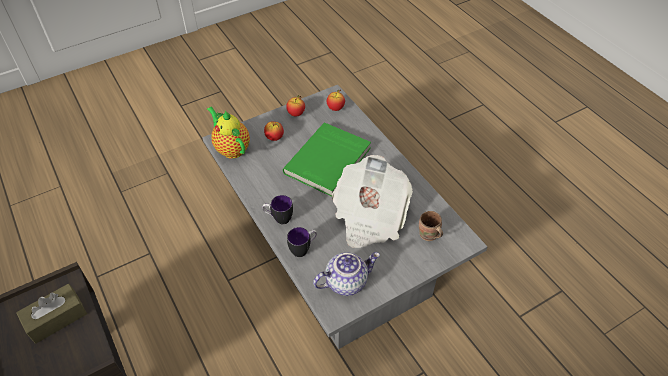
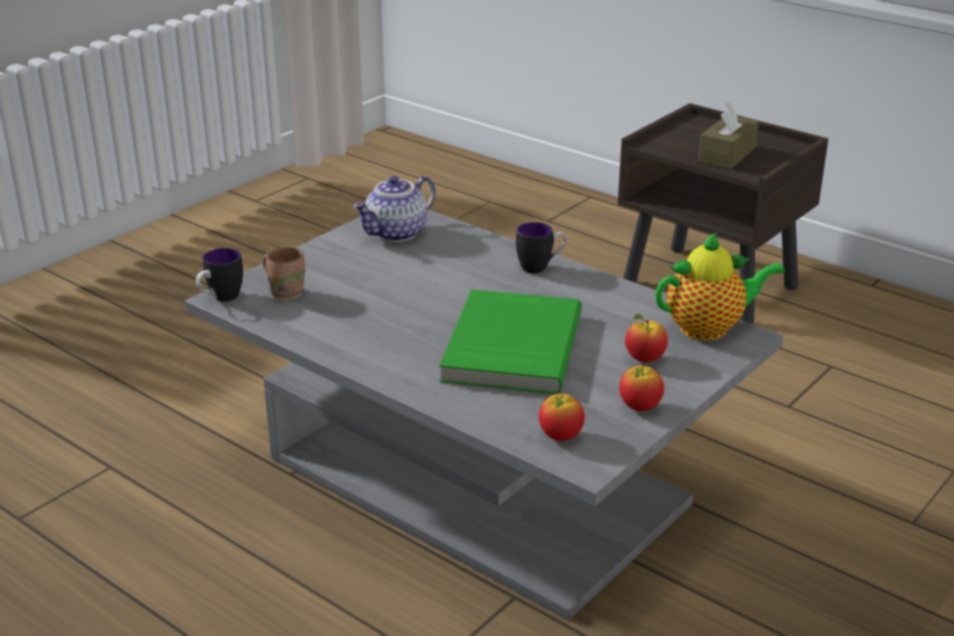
camera: 160 degrees right, 20 degrees down
(231, 148) = (709, 328): teapot -> teapot turned 45 degrees counterclockwise
(303, 249) = (478, 248): mug -> mug (220, 299)
(369, 217) = (394, 295): newspaper -> none

